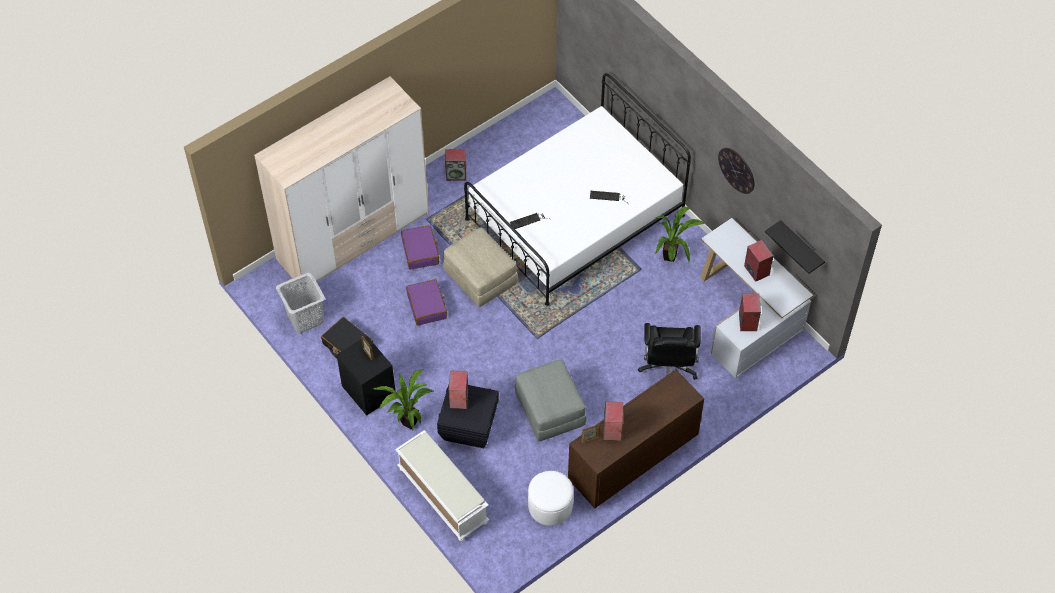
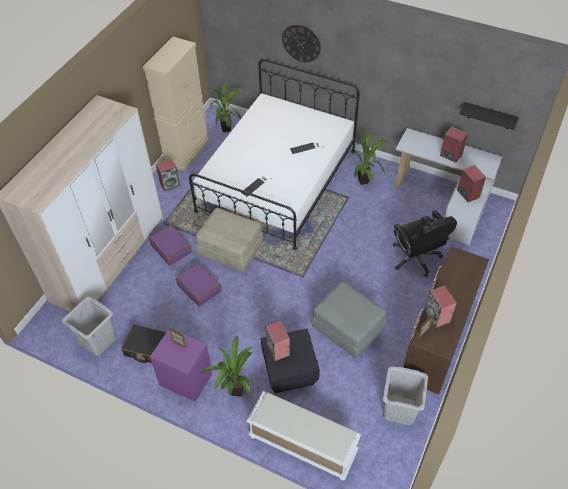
camera: 25 degrees left, 5 degrees down
(369, 391) = (186, 379): black nightstand -> purple nightstand
(494, 141) = (186, 152): none -> beige cabinet
(550, 506) = (399, 409): white ottoman -> grey laundry basket
(556, 129) = (228, 129): none -> potted plant
(736, 170) = (411, 78): wall clock -> wall clock (301, 43)

